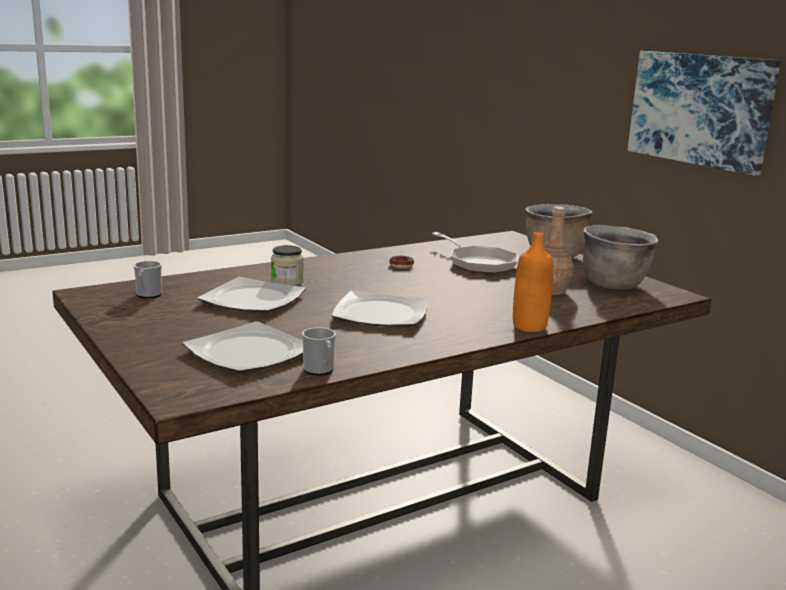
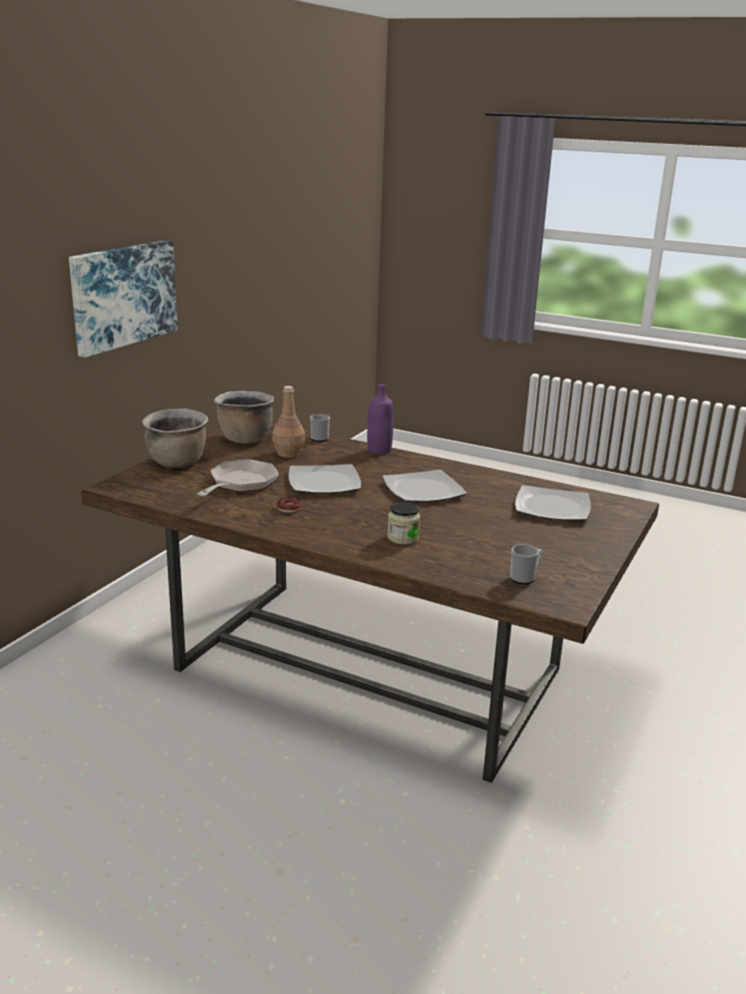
camera: 120 degrees left, 5 degrees up
(253, 300) = (466, 535): plate -> plate (325, 482)
(320, 370) = (539, 484): mug -> mug (320, 438)
(529, 326) = (379, 450): orange bottle -> purple bottle

